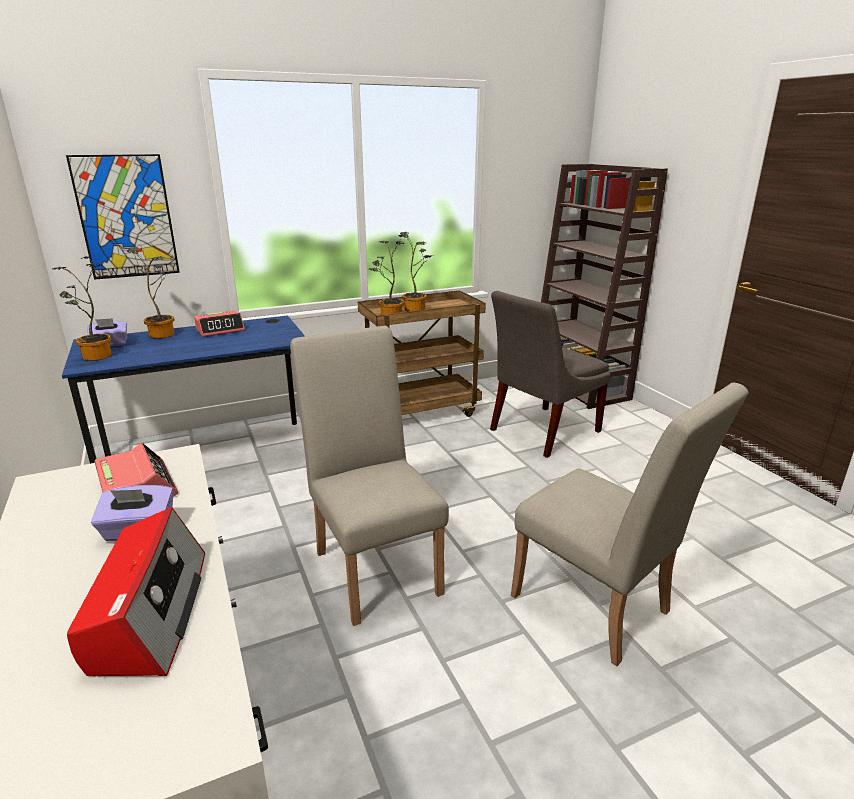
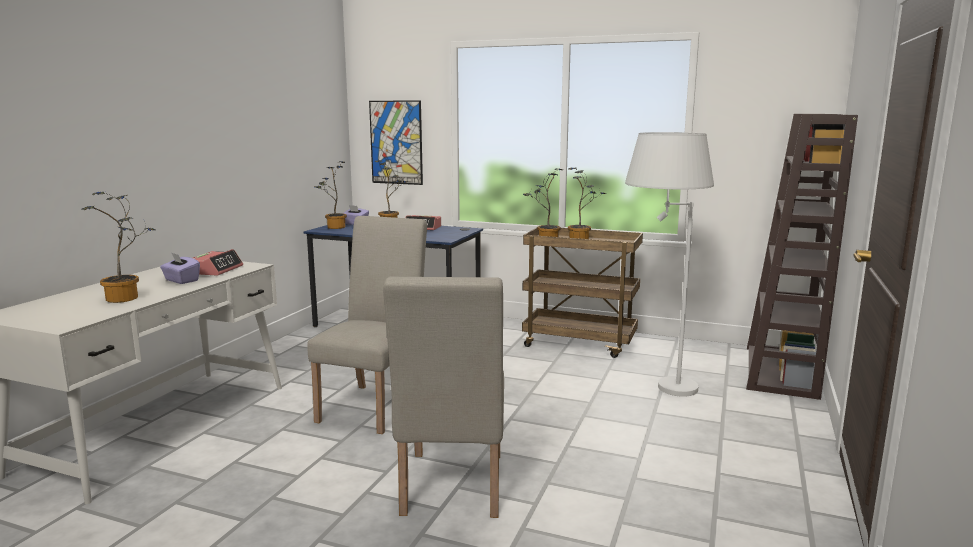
camera: 45 degrees right, 10 degrees down
(149, 611) = (127, 298): radio -> potted plant
(541, 432) = (655, 387): grey chair -> white floor lamp

